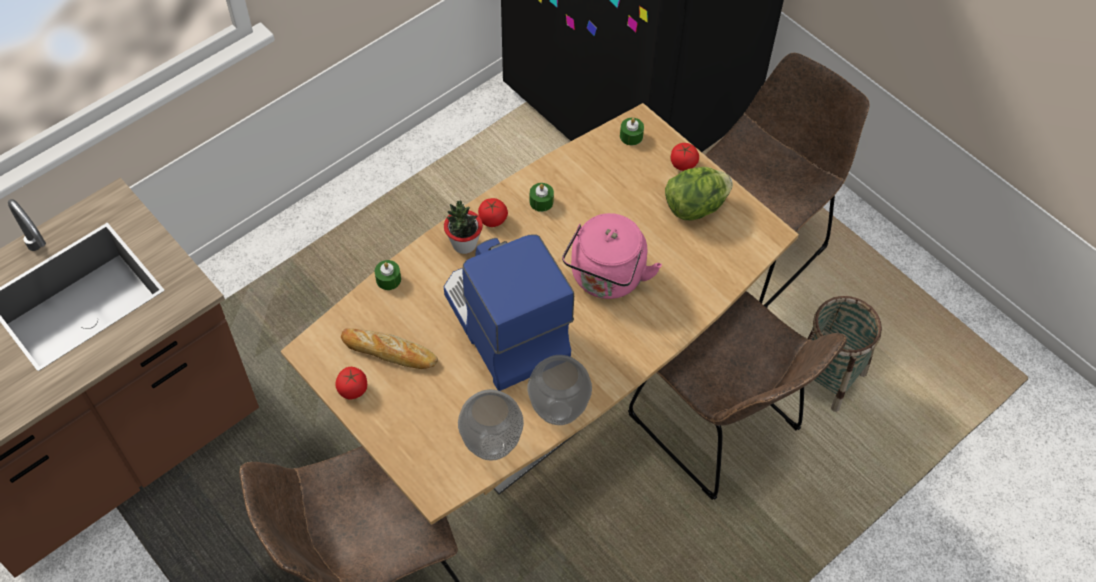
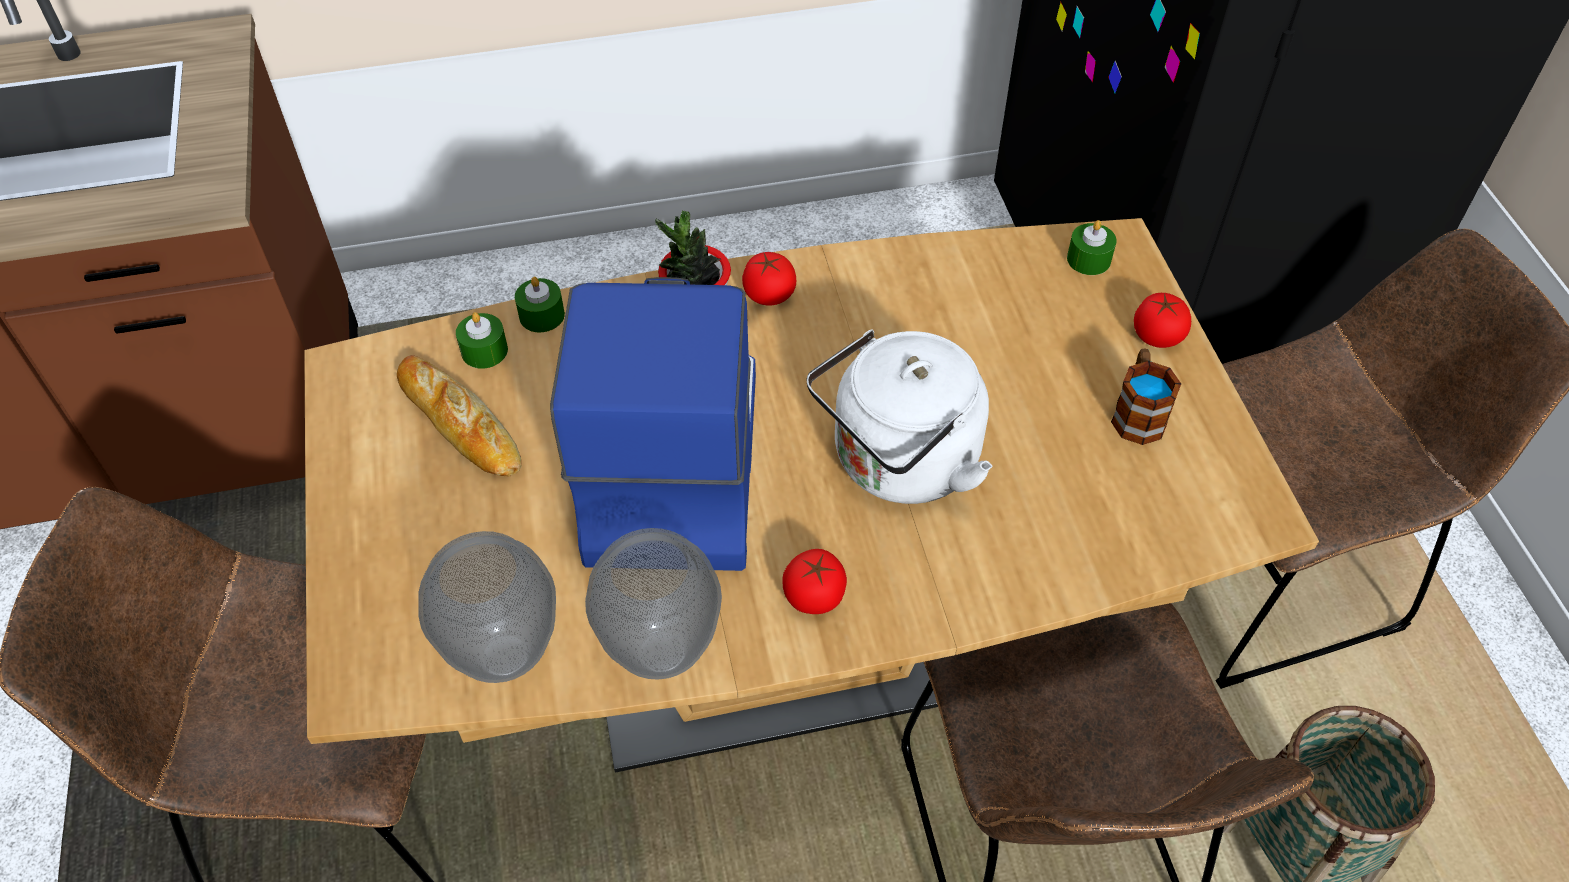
camera: 30 degrees right, 5 degrees down
(353, 389) = (360, 455): tomato -> tomato (814, 596)
(541, 201) = (868, 299): green candle -> green candle (484, 351)
(606, 279) = (899, 464): pink kettle -> white kettle
(695, 207) = (1137, 412): lettuce -> mug

